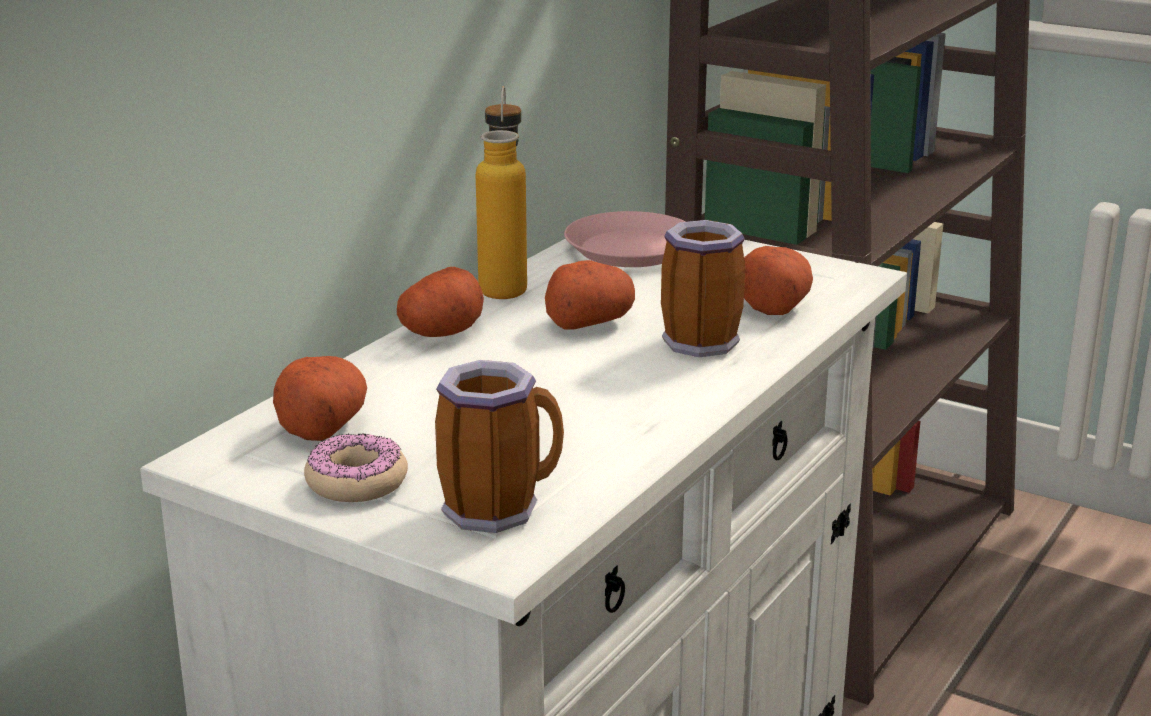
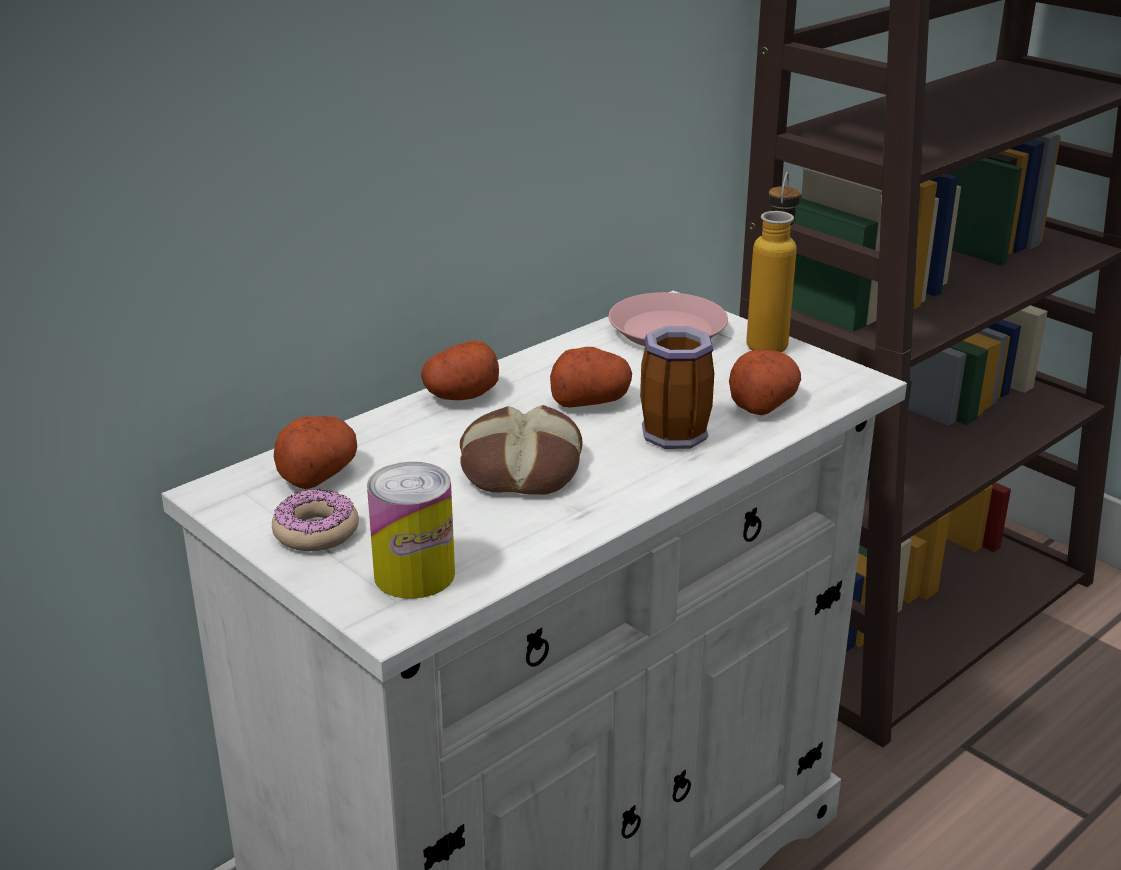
camera: 15 degrees right, 5 degrees up
(499, 508) = (414, 574): mug -> can
(504, 284) = (539, 353): bottle -> bottle (769, 340)
(551, 392) = (519, 467): none -> bread

